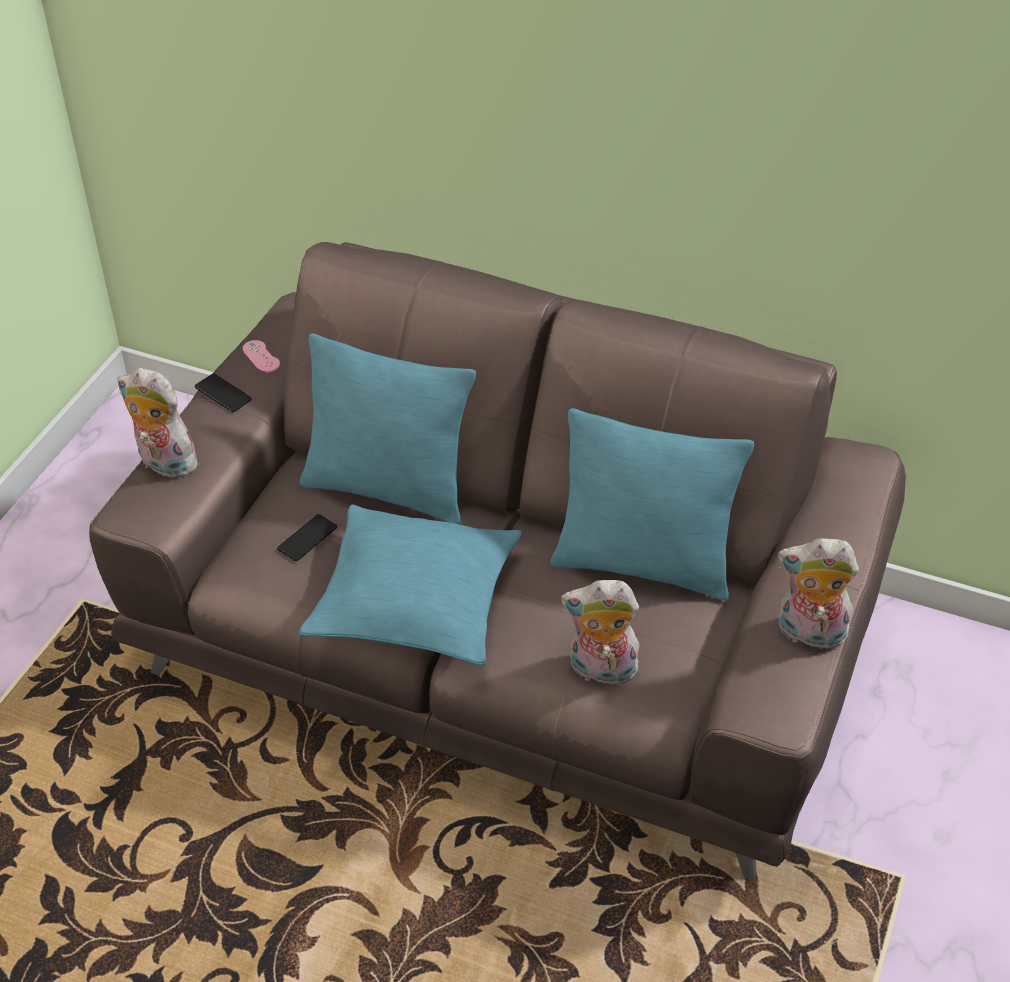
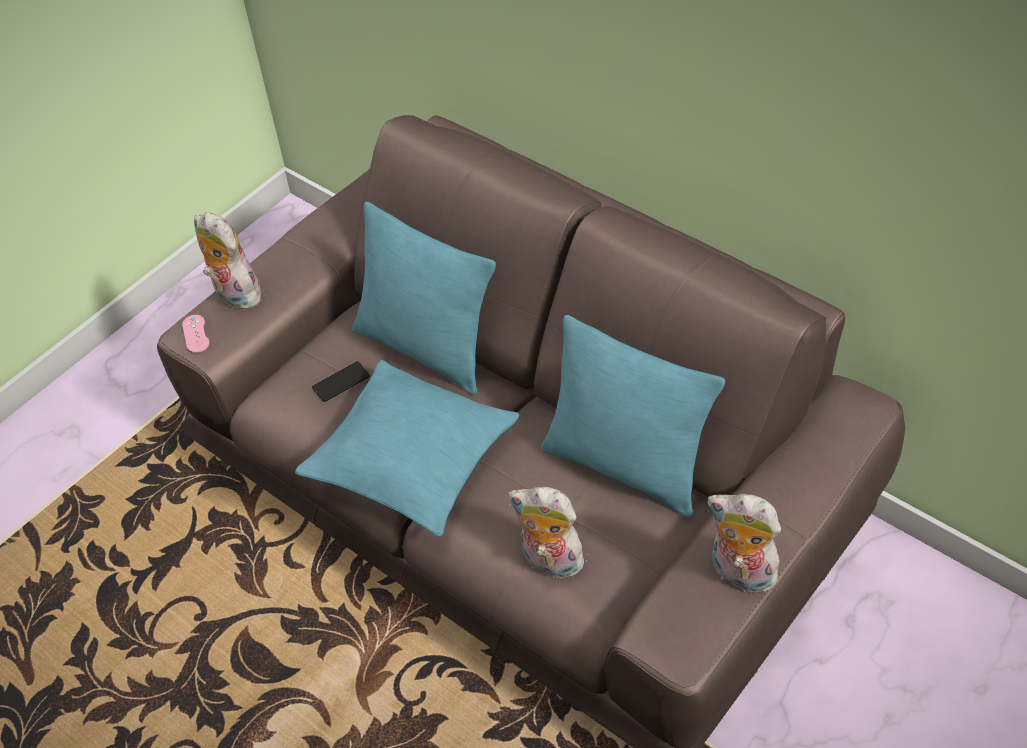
camera: 20 degrees right, 5 degrees up
(223, 393) = (306, 237): phone -> none
(261, 356) = (350, 207): pink game controller -> pink game controller (195, 334)

